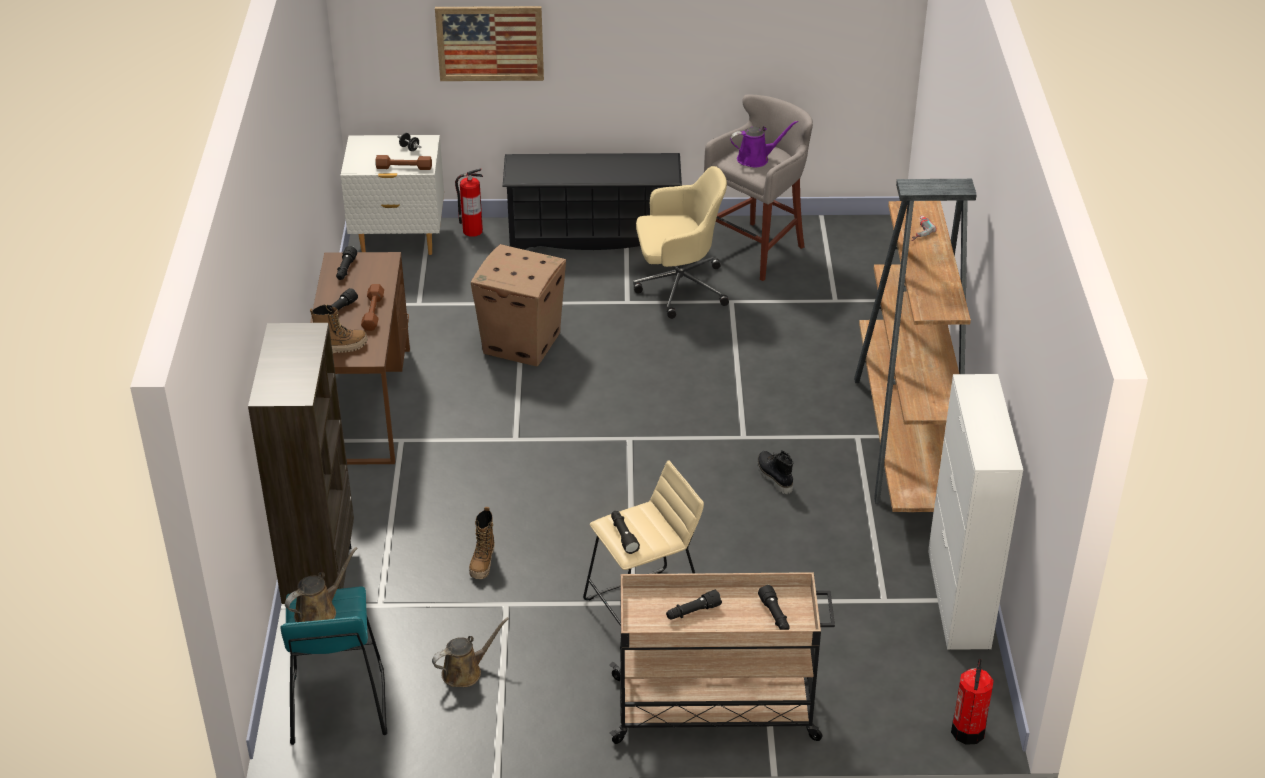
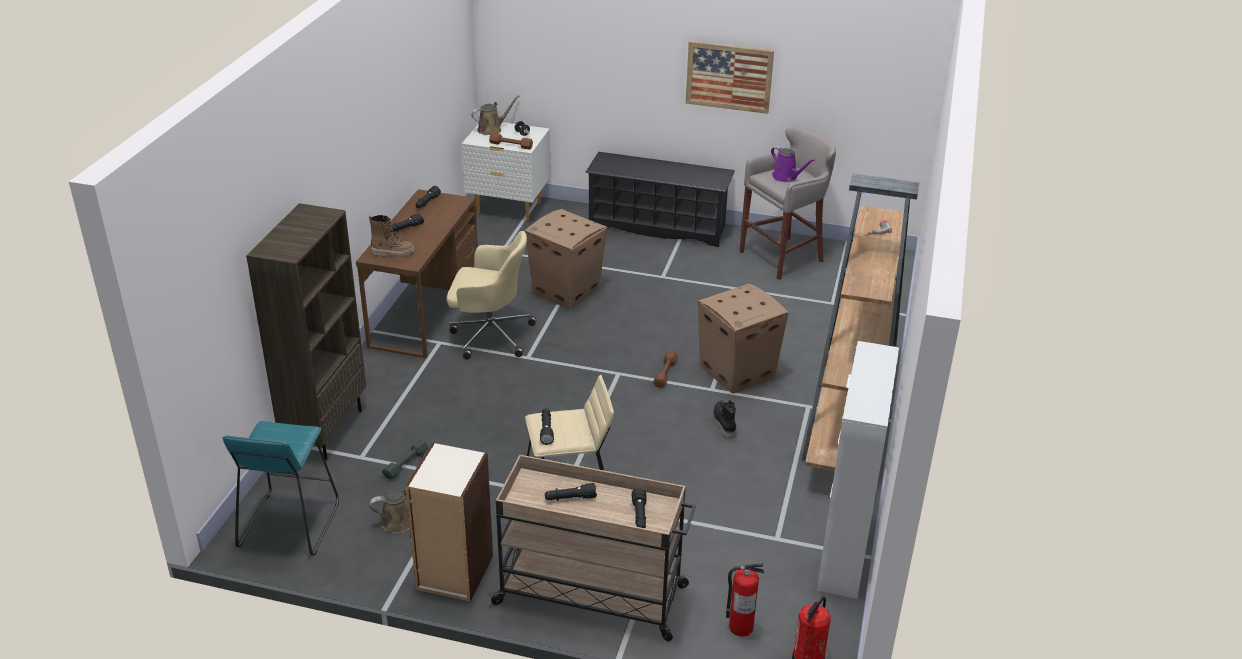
camera: 15 degrees right, 5 degrees down
(319, 611) = (274, 438): brown watering can -> brown watering can (492, 129)
(373, 312) = (431, 234): brown dumbbell -> brown dumbbell (665, 373)
(437, 602) = (406, 464): none -> grey dumbbell
(472, 231) = (566, 210): fire extinguisher -> fire extinguisher (740, 627)
(483, 563) = (456, 442): boot -> none
(490, 43) = (592, 57): picture -> picture (729, 76)
(555, 718) = (454, 573): none -> bookcase
(678, 287) = (708, 273): beige office chair -> beige office chair (489, 335)
(756, 158) = (786, 177): purple watering can -> purple watering can turned 45 degrees clockwise
(764, 409) = (738, 372): none -> cardboard box

